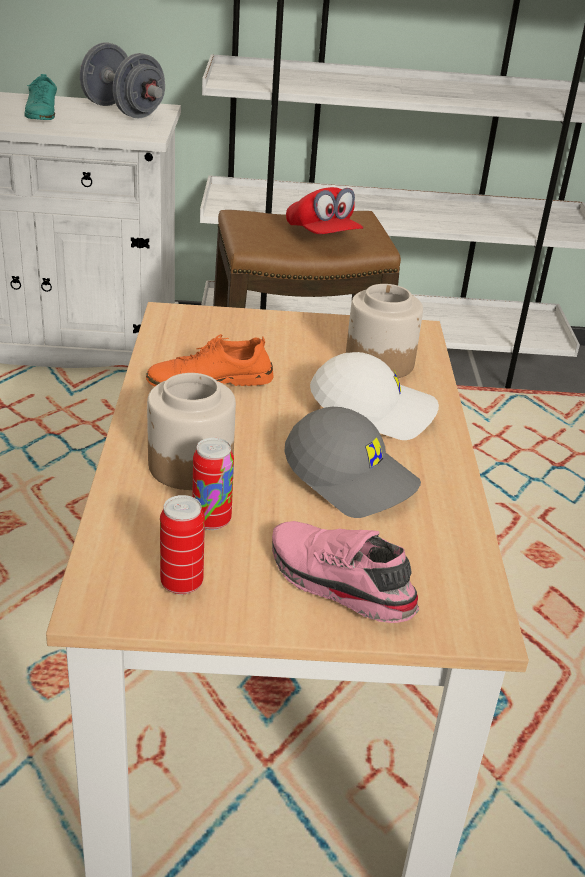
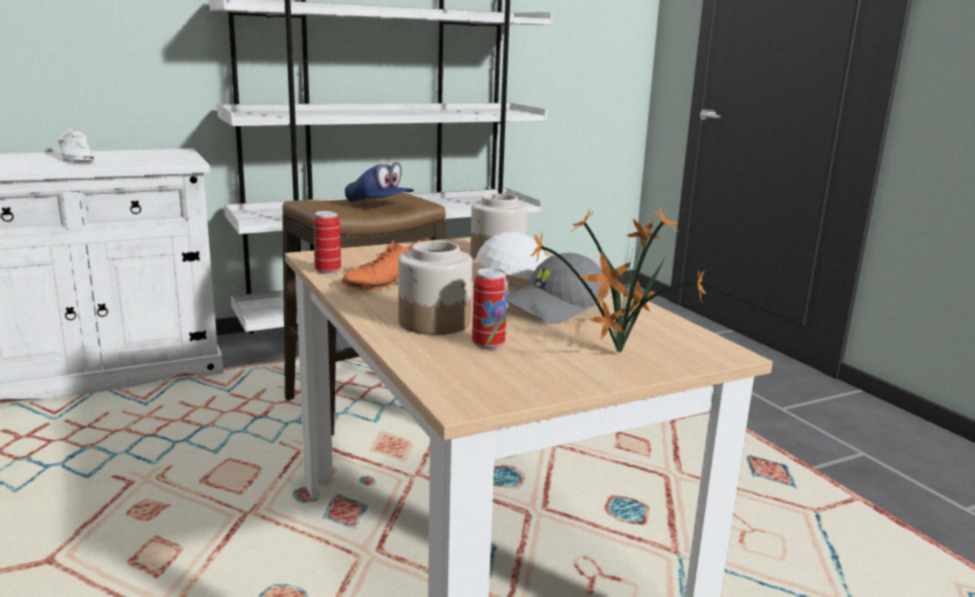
camera: 25 degrees left, 15 degrees down
(42, 113) = (77, 159): turquoise shoe -> white shoe
(123, 111) = (149, 153): grey dumbbell -> none
(181, 583) = (511, 377): can -> can (328, 271)
(322, 236) = (379, 204): red cap -> blue cap
(337, 585) = (616, 355): pink shoe -> potted plant
(352, 477) = (554, 307): grey cap -> grey cap turned 135 degrees clockwise

